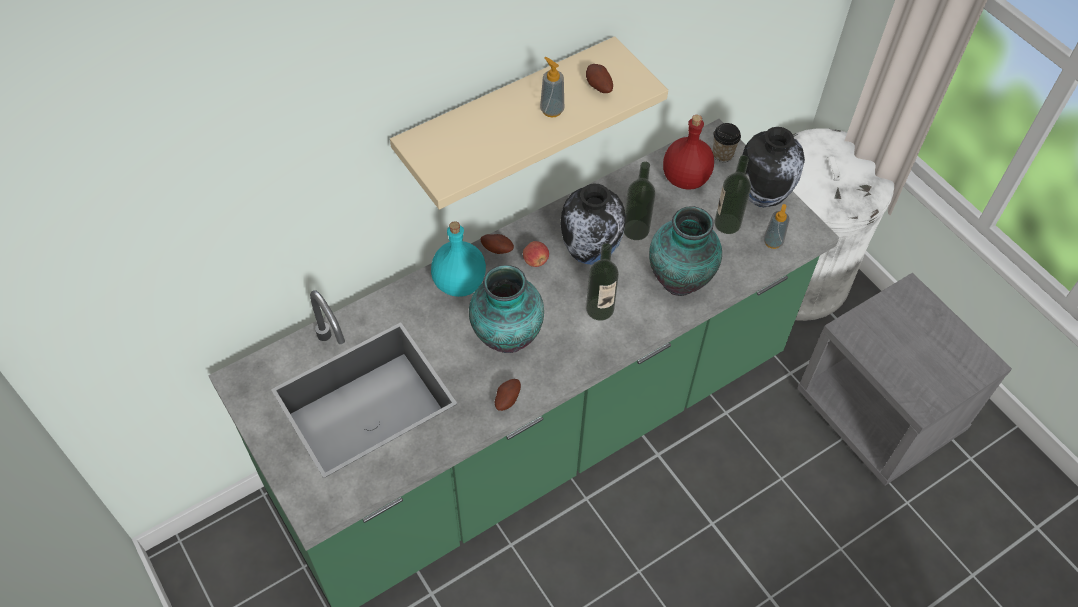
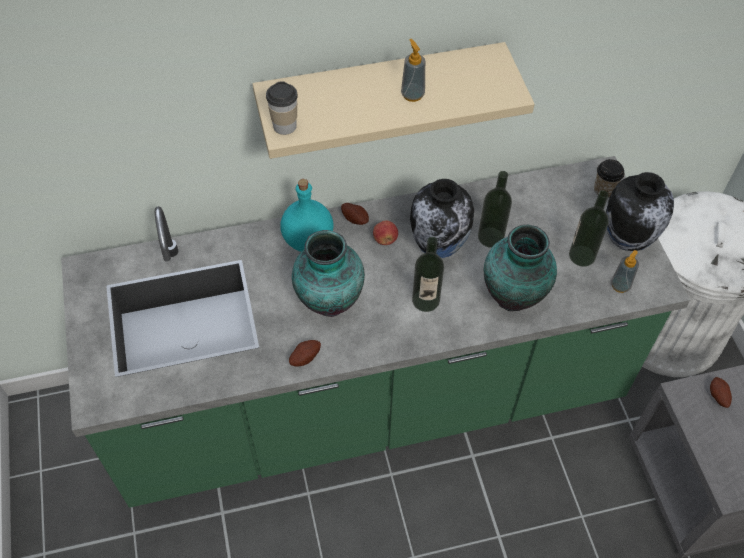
camera: 20 degrees right, 0 degrees up
(443, 173) = (284, 126): none -> cup
(598, 87) = (466, 84): potato -> potato (717, 396)
(685, 179) = (557, 203): red bottle -> none

